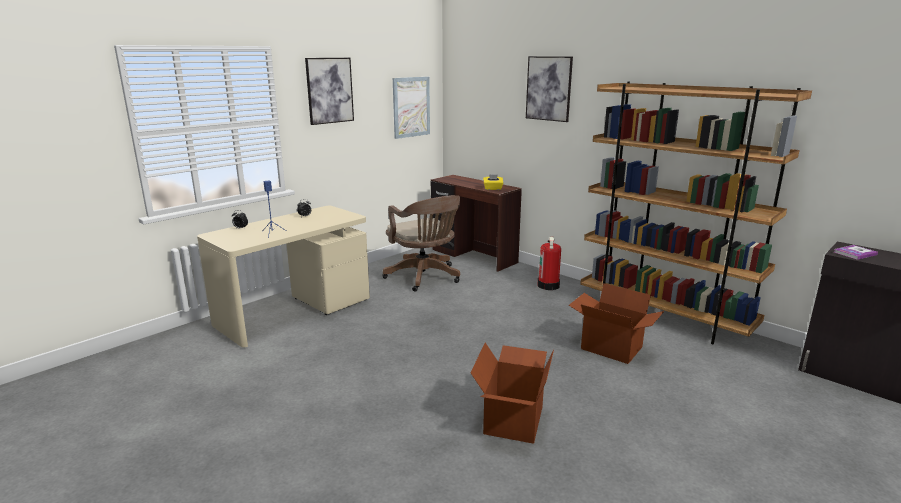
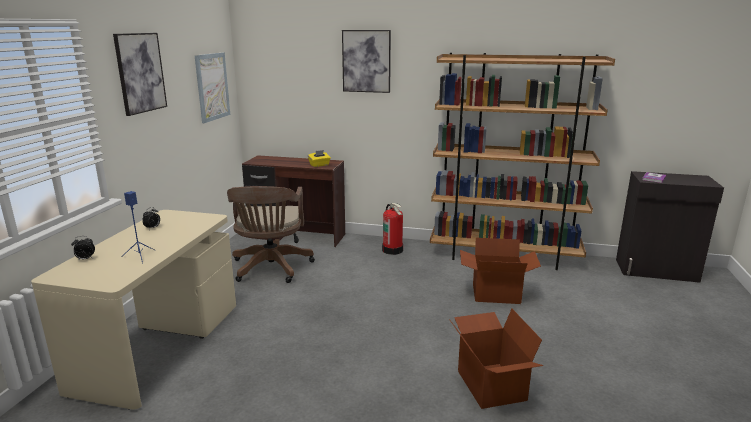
camera: 30 degrees left, 0 degrees up
(425, 277) = (271, 269): brown office chair -> brown office chair turned 60 degrees clockwise

